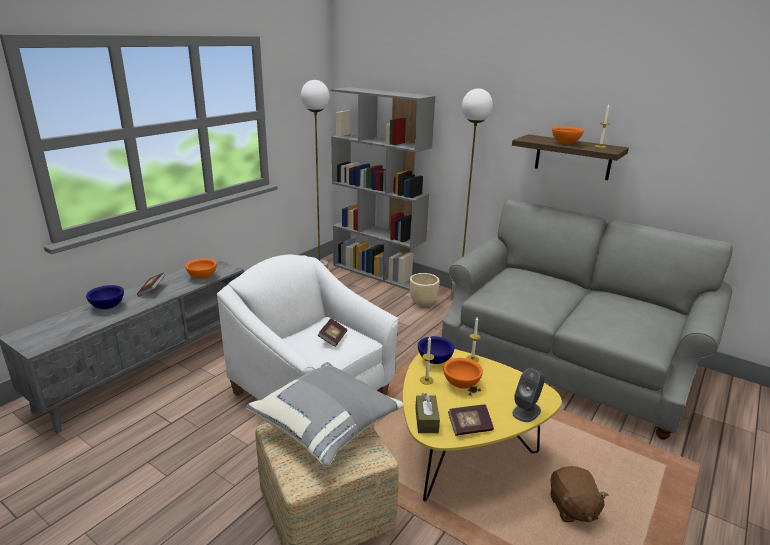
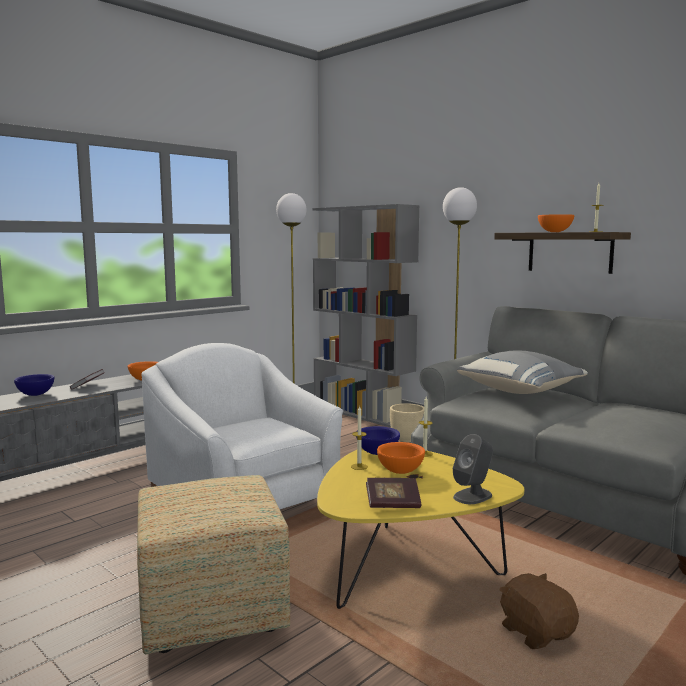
camera: 10 degrees right, 15 degrees down
(327, 426) = (217, 489): grey pillow -> grey pillow (521, 391)
(333, 338) = (262, 428): book -> none
(426, 420) = (342, 496): brown tissue box -> none
(572, 508) = (536, 632): brown plush toy -> brown plush toy turned 150 degrees clockwise

